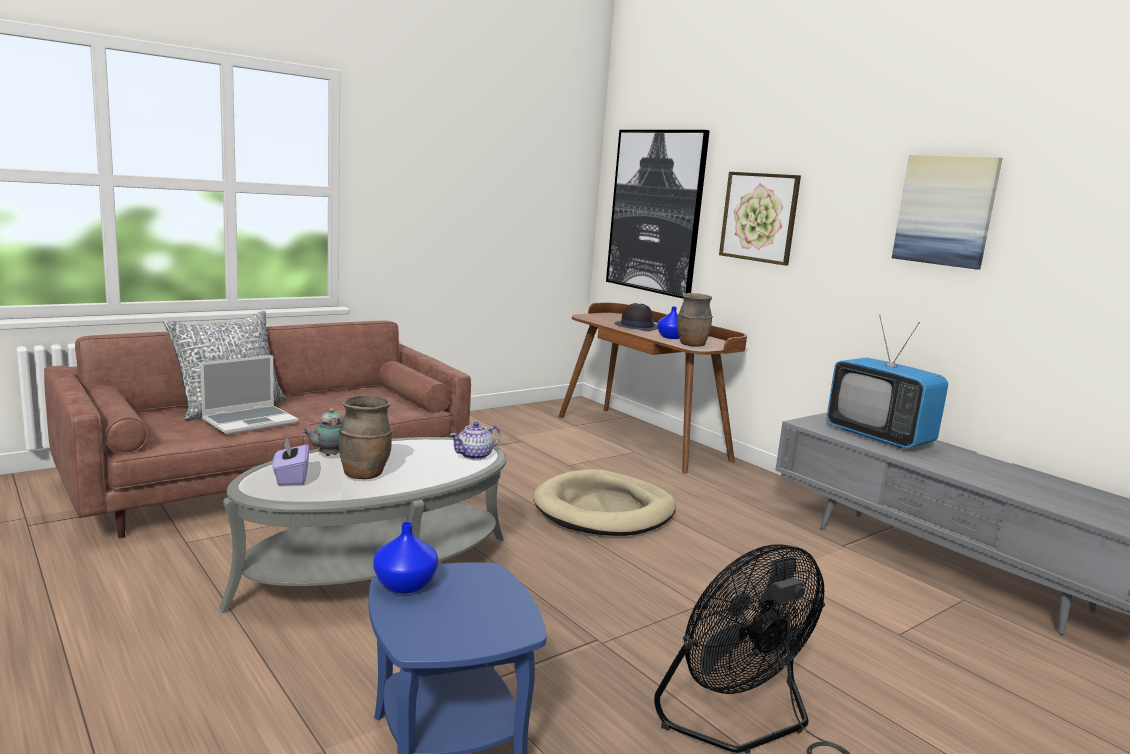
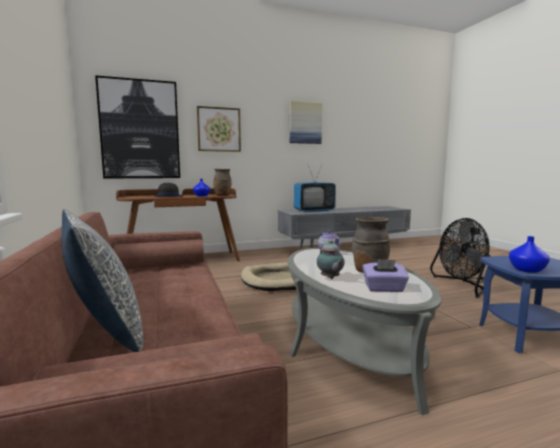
camera: 70 degrees left, 5 degrees down
(250, 421) = (178, 316): laptop -> none

